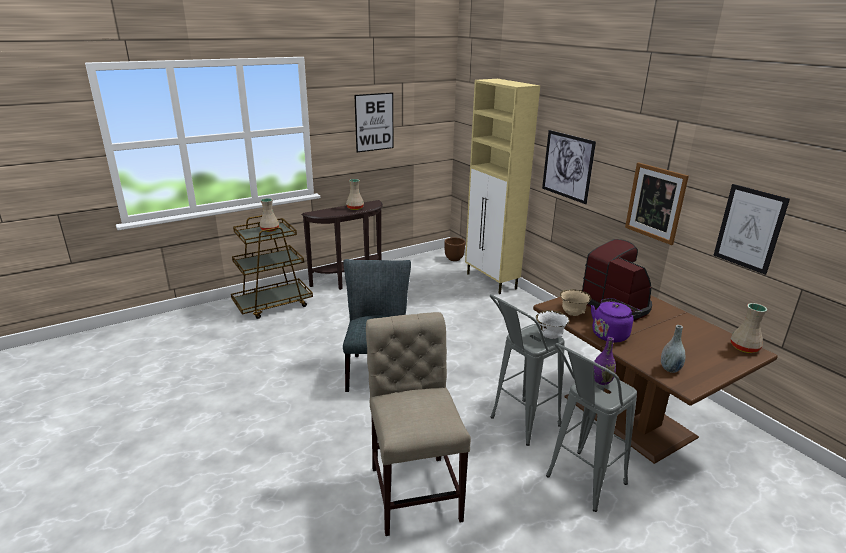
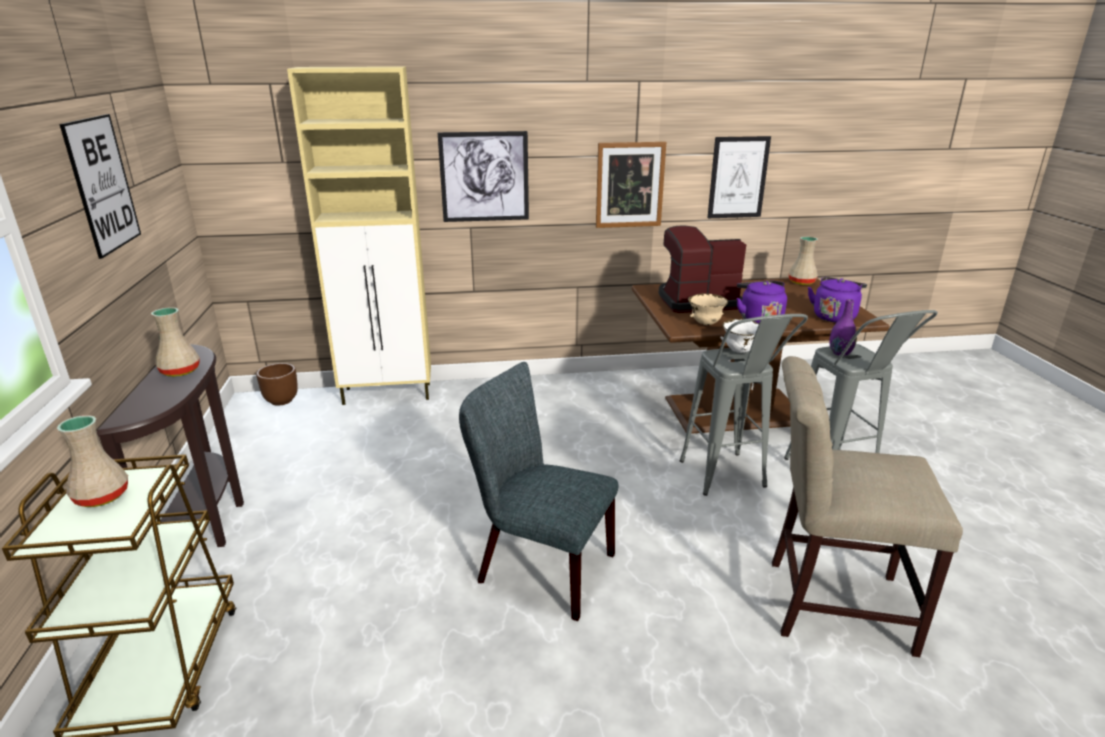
camera: 65 degrees left, 0 degrees up
(670, 369) = (834, 316): grey vase -> purple kettle

